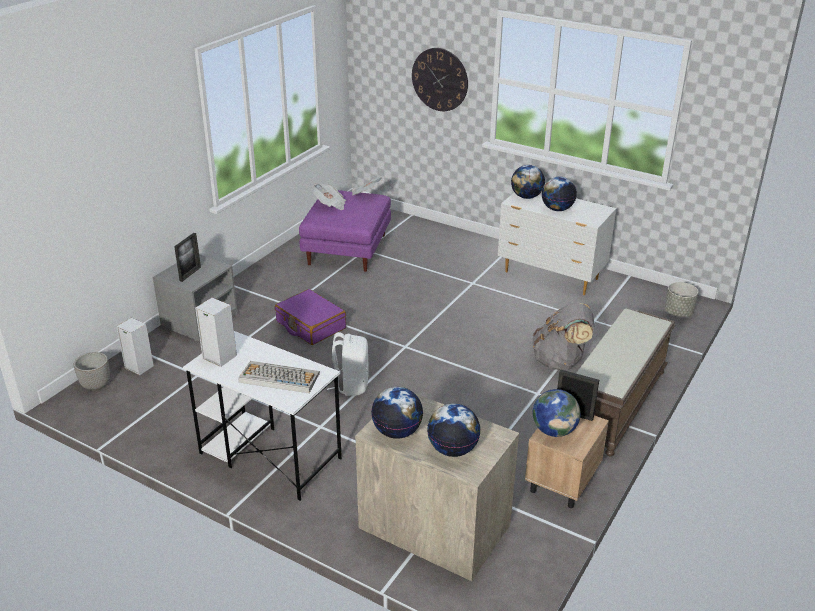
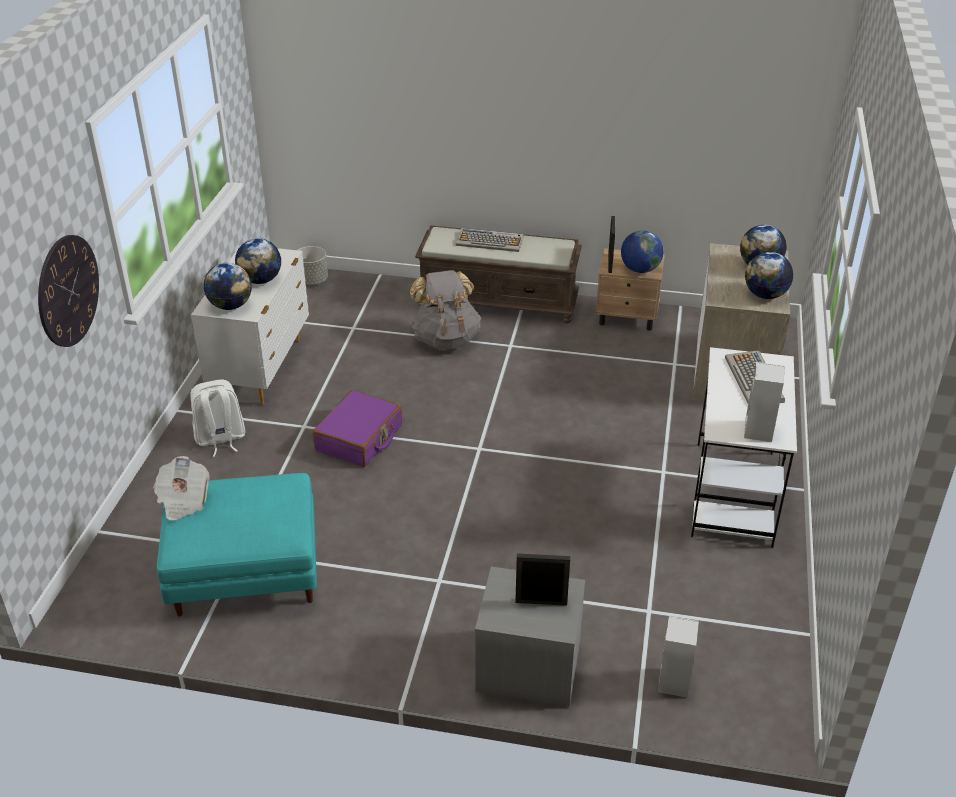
camera: 110 degrees left, 5 degrees up
(96, 385) = (741, 709): planter -> none
(310, 325) = (478, 543): purple suitcase -> purple suitcase (359, 438)
(330, 205) = (238, 528): newspaper -> none
(347, 249) = (244, 573): purple ottoman -> turquoise ottoman
(351, 385) = (578, 470): white backpack -> white backpack (220, 439)
(632, 346) = (490, 241): none -> keyboard

